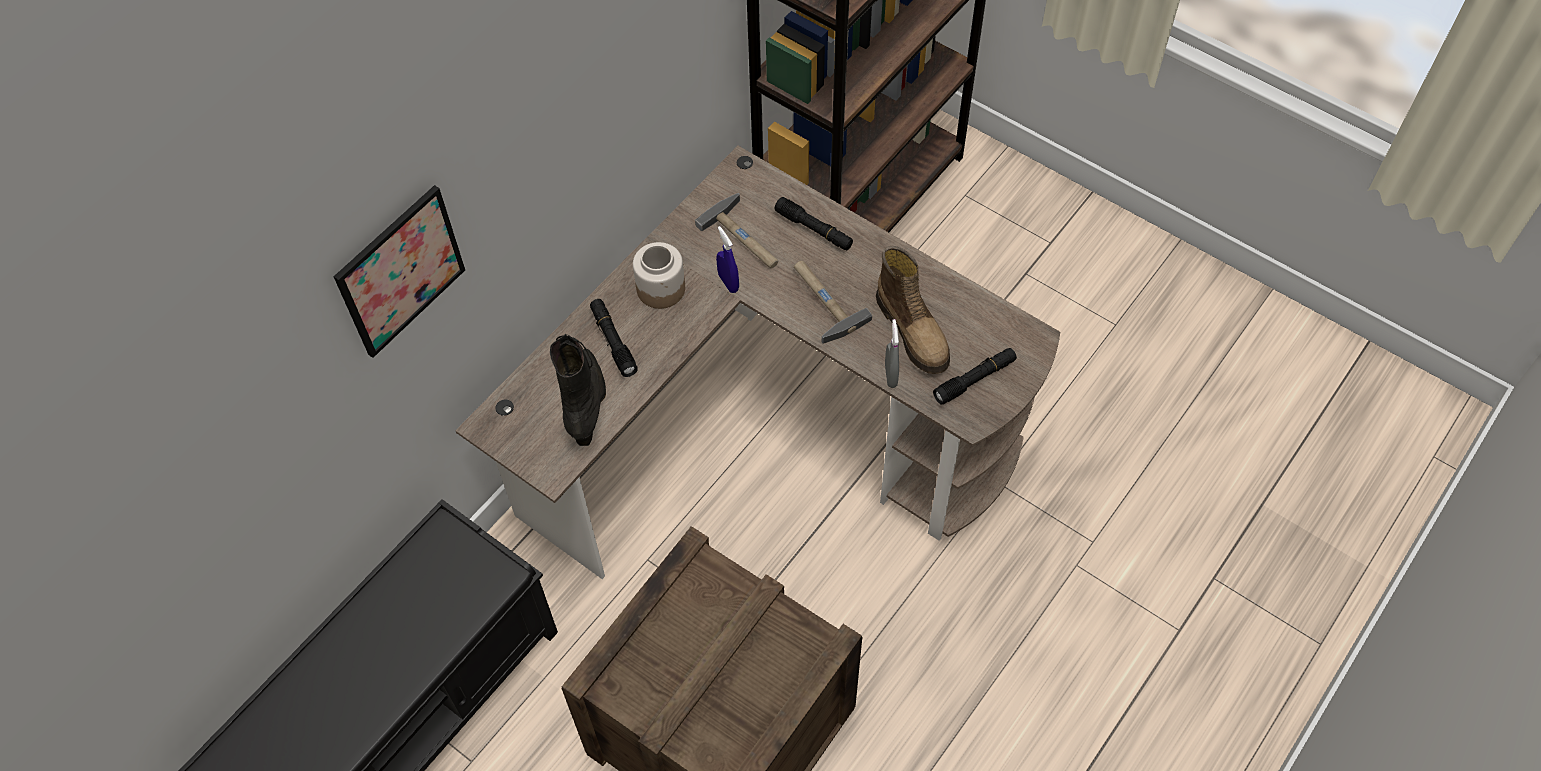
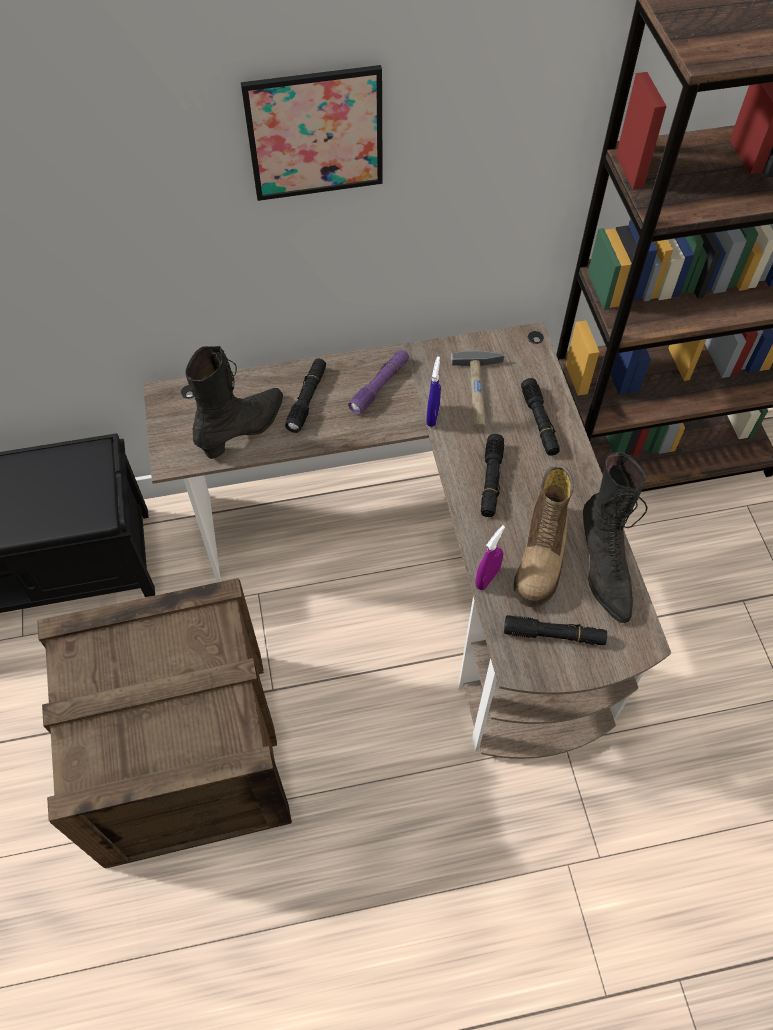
camera: 40 degrees right, 0 degrees up
(400, 271) = (96, 195): picture -> picture (315, 134)
(661, 288) = (380, 386): jar -> purple flashlight
(822, 301) = (491, 480): hammer -> black flashlight
(891, 375) = (487, 578): grey spray bottle -> purple spray bottle
(964, 308) = (603, 570): none -> black boot

